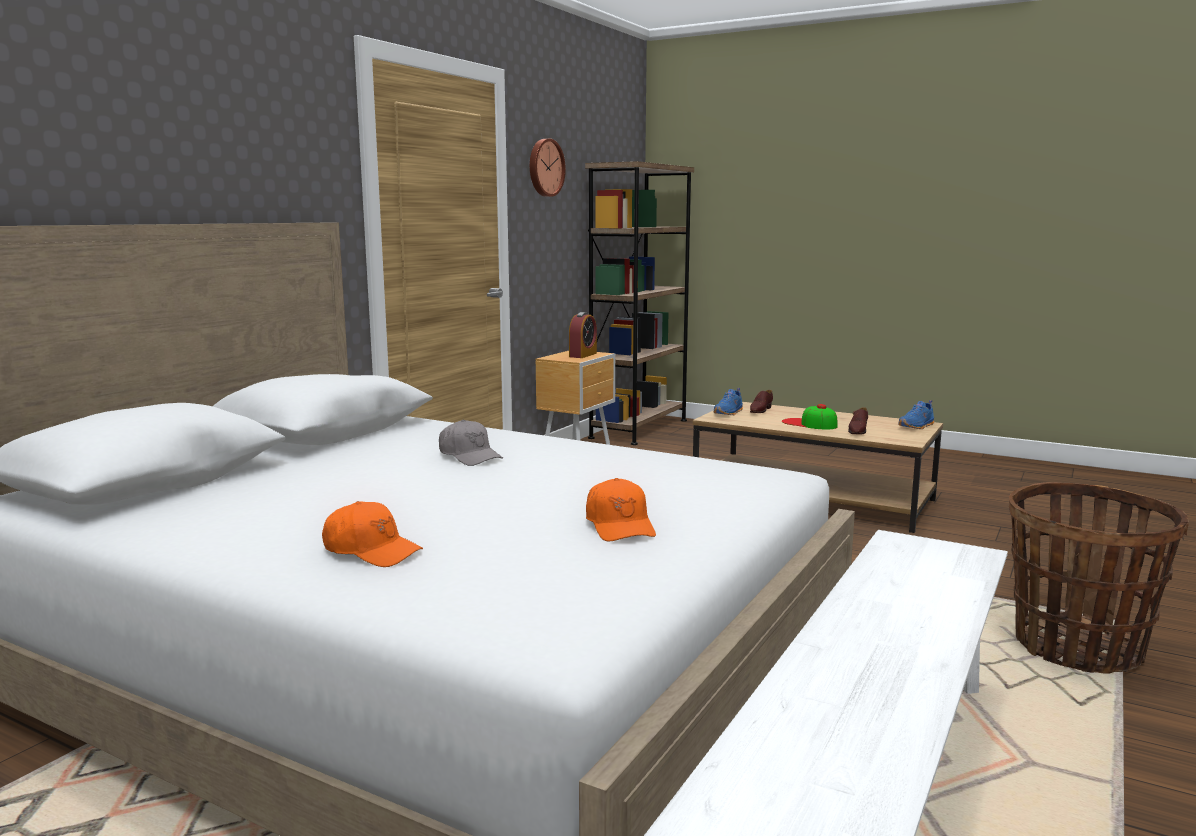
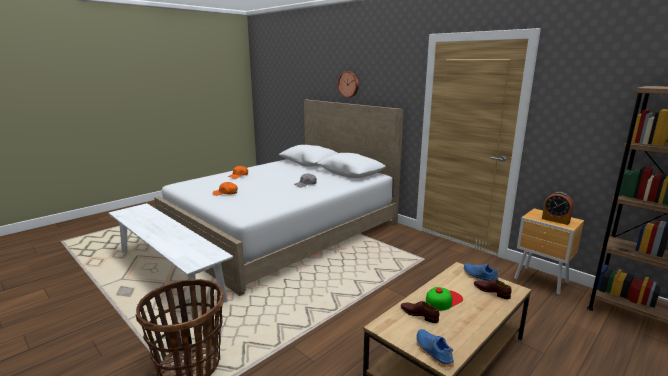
camera: 105 degrees right, 5 degrees up
(545, 167) = (581, 89): wall clock -> wall clock (349, 84)

